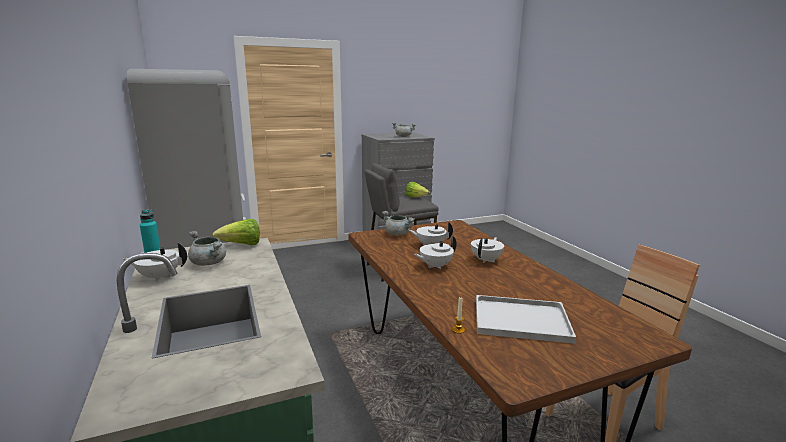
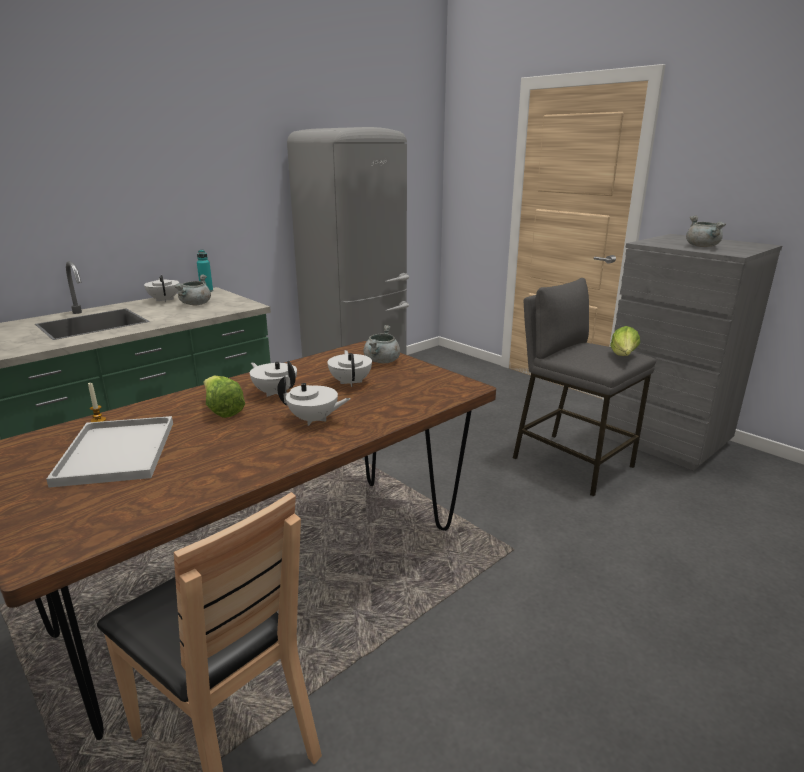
camera: 70 degrees right, 5 degrees up
(241, 245) = (243, 303): lettuce -> lettuce (222, 410)

